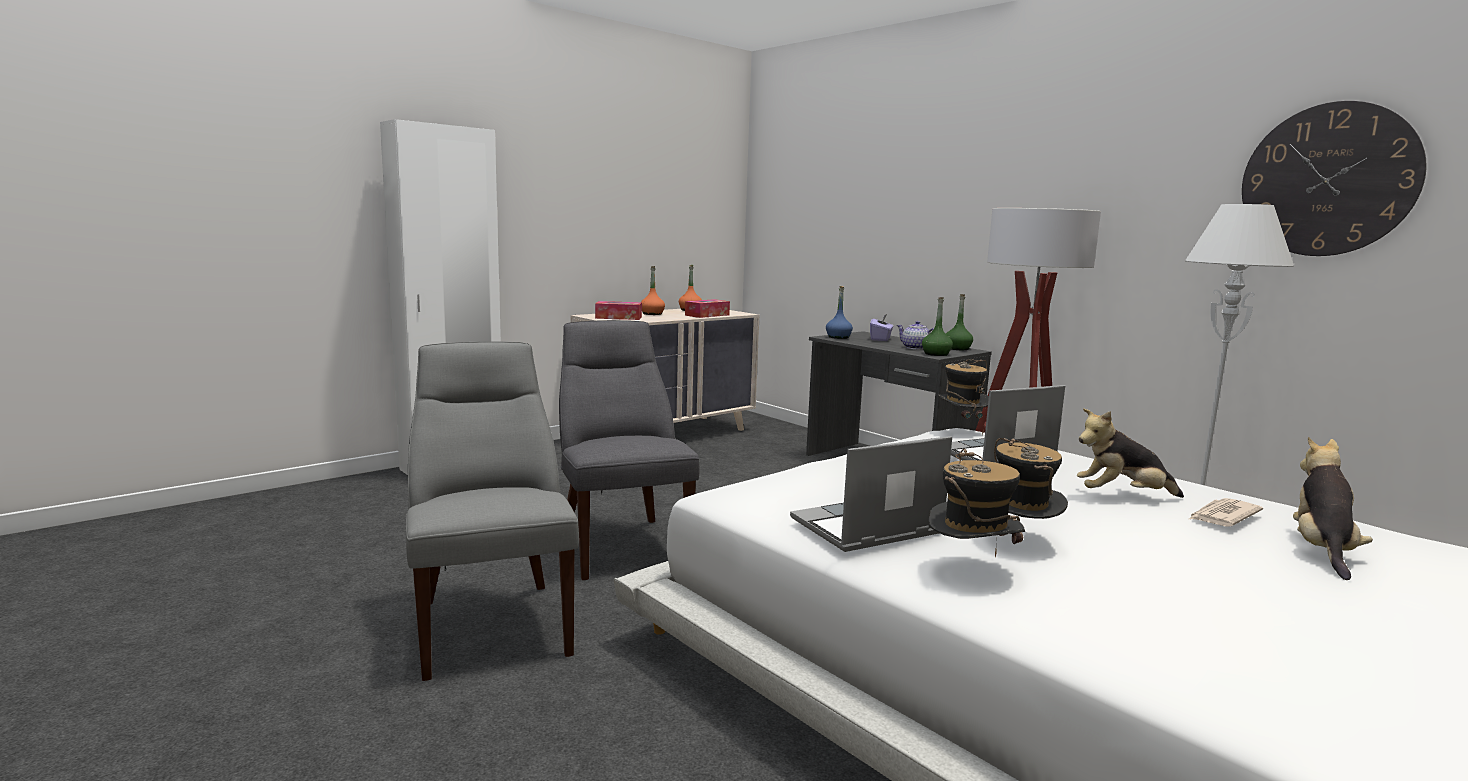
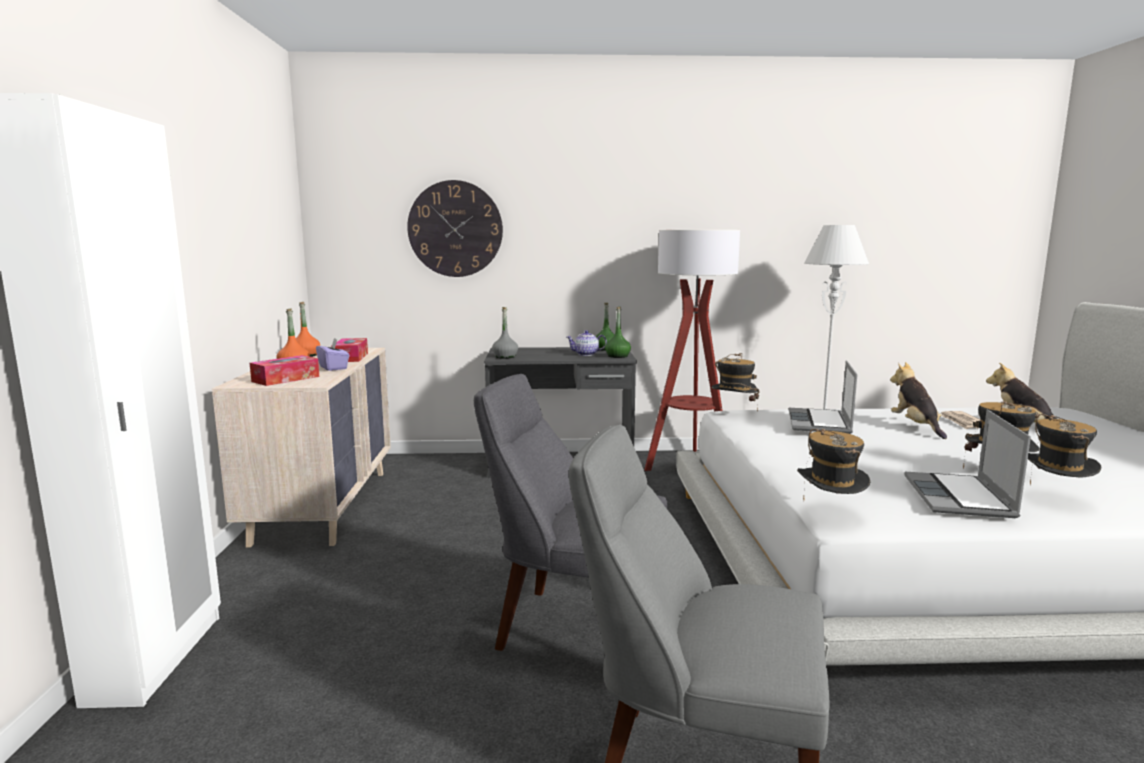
camera: 50 degrees left, 0 degrees up
(726, 491) = (829, 513): none -> hat
(838, 337) = (505, 357): blue bottle -> grey bottle
(880, 339) = (535, 352): purple tissue box -> purple tissue box (333, 368)
(1122, 496) = (916, 427): plush toy -> plush toy turned 135 degrees clockwise
(1328, 180) = (842, 208): wall clock -> wall clock (455, 229)

